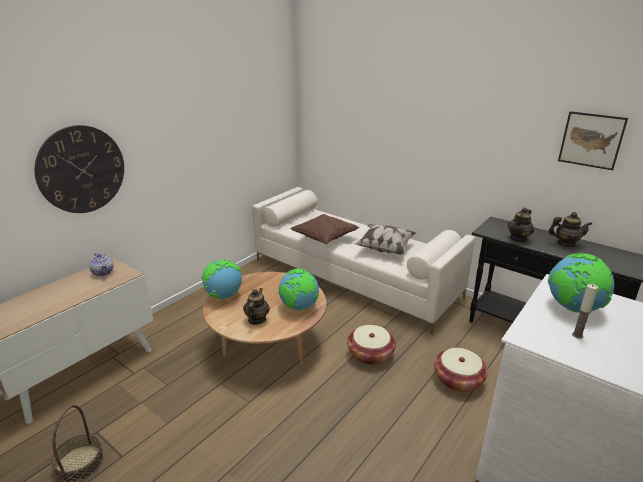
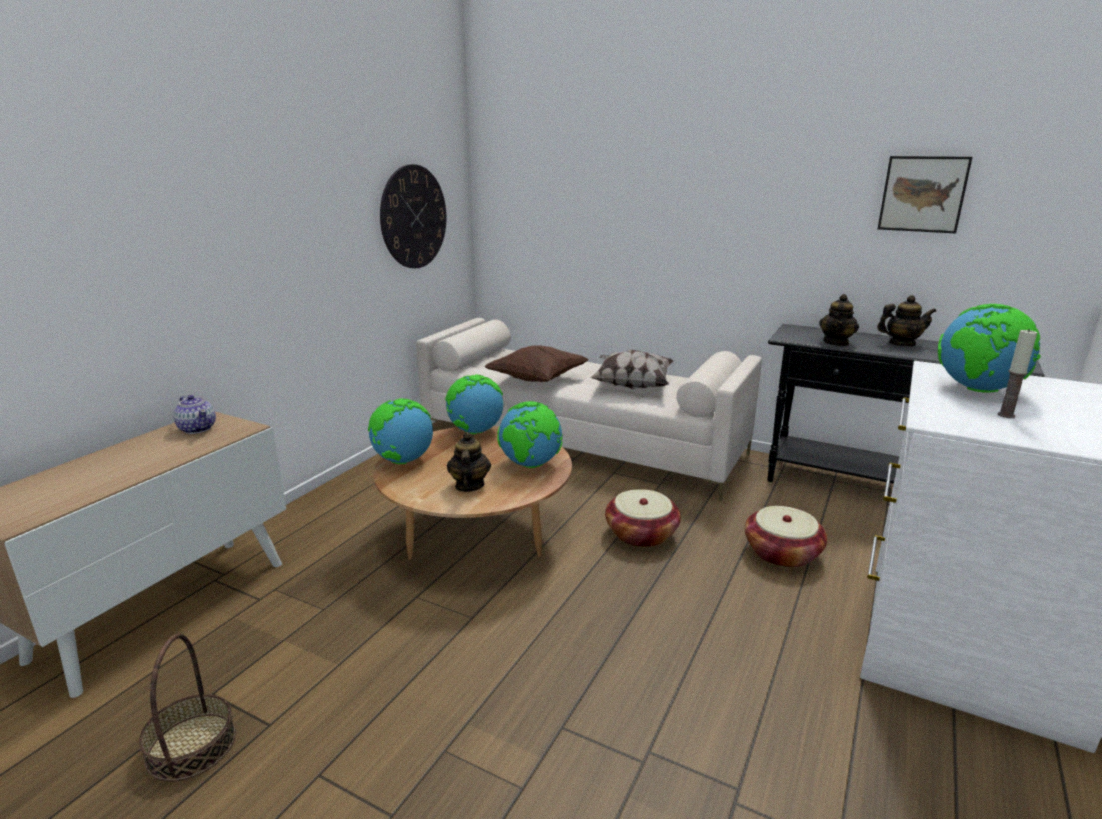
camera: 10 degrees left, 5 degrees down
(81, 169) = (157, 252): wall clock -> wall clock (413, 217)
(273, 277) = (475, 431): none -> globe

